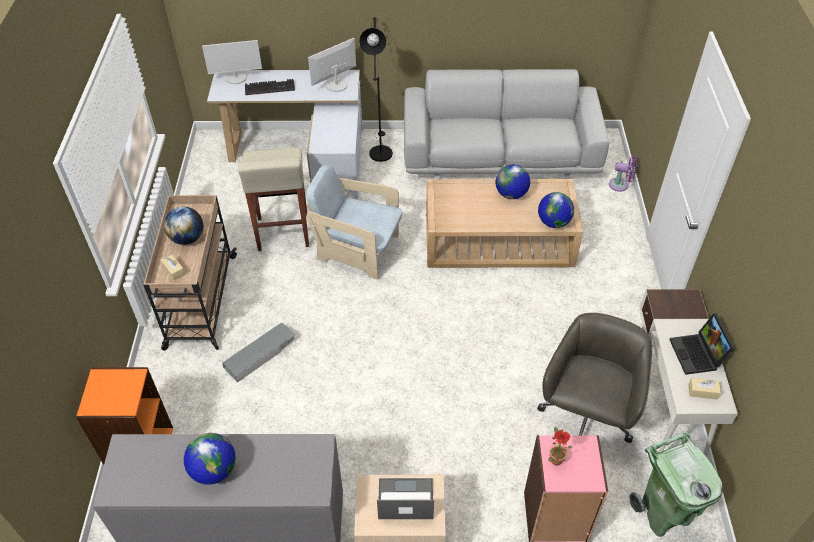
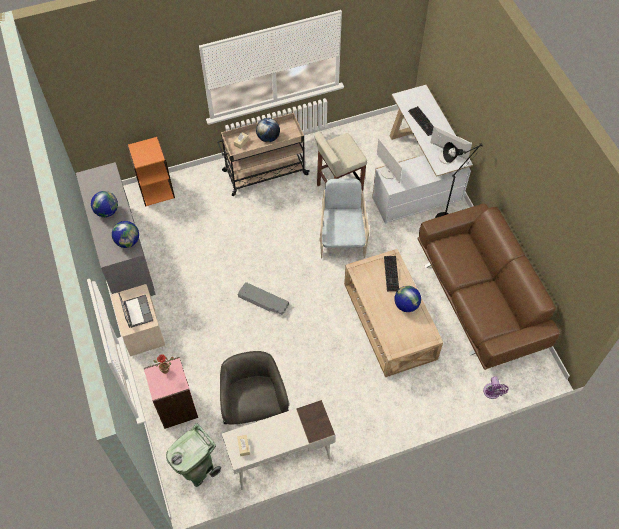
camera: 70 degrees right, 10 degrees up
(236, 77) = (424, 99): monitor -> monitor (389, 172)
(261, 354) = (237, 218): grey storage box -> grey storage box (263, 301)
(462, 193) = (392, 274): none -> keyboard
(499, 158) = (480, 299): grey sofa -> brown sofa
(553, 222) = (389, 339): globe -> globe (128, 241)
(586, 417) = (255, 410): grey office chair -> grey office chair turned 105 degrees counterclockwise
(698, 355) = (273, 440): laptop -> none

